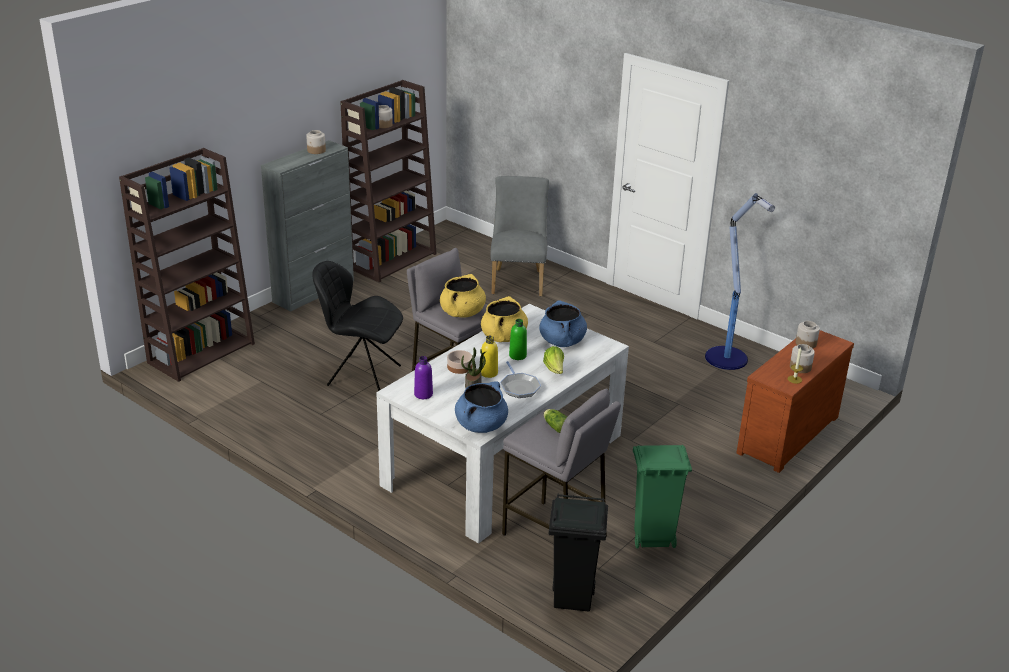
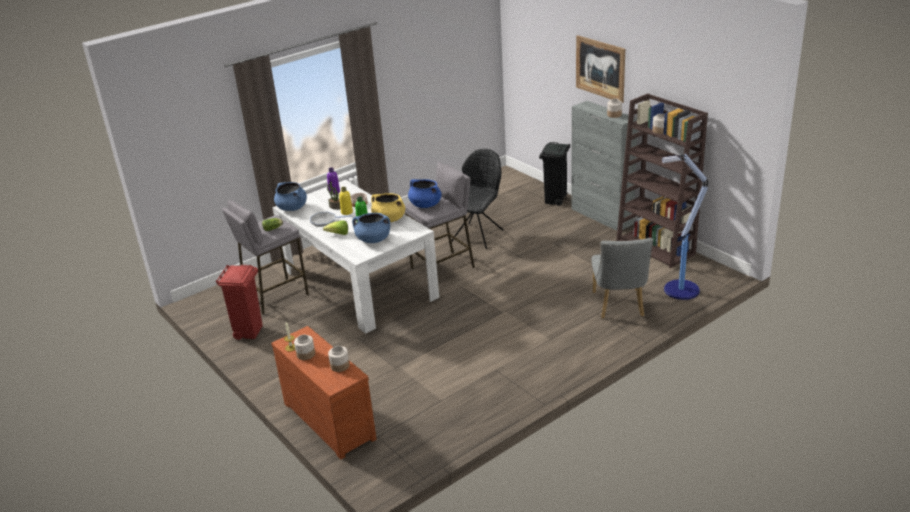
camera: 105 degrees right, 0 degrees up
(201, 352) = (520, 183): brown bookcase -> none
(273, 111) = (600, 68): none -> picture
(462, 313) = (425, 205): yellow cooking pot -> blue cooking pot
(518, 280) = (619, 307): grey chair -> grey chair turned 75 degrees clockwise
(573, 598) = (219, 297): black trash can -> black trash can (555, 200)
(652, 539) = (249, 332): green trash can -> red trash can
(727, 359) = (456, 409): floor lamp -> floor lamp (680, 290)

